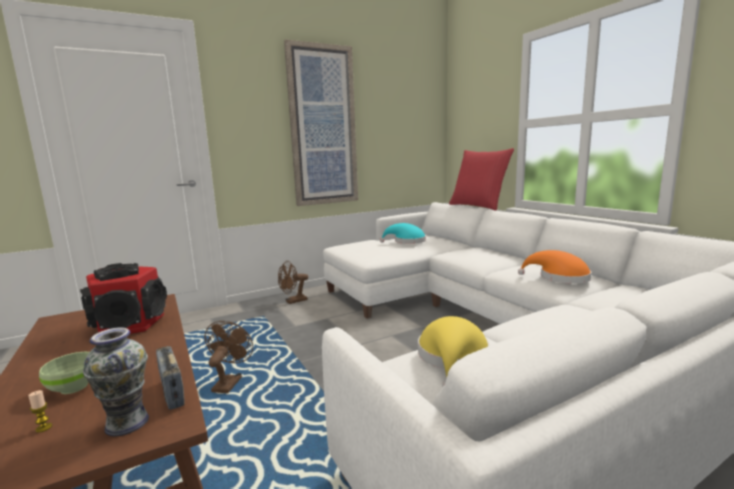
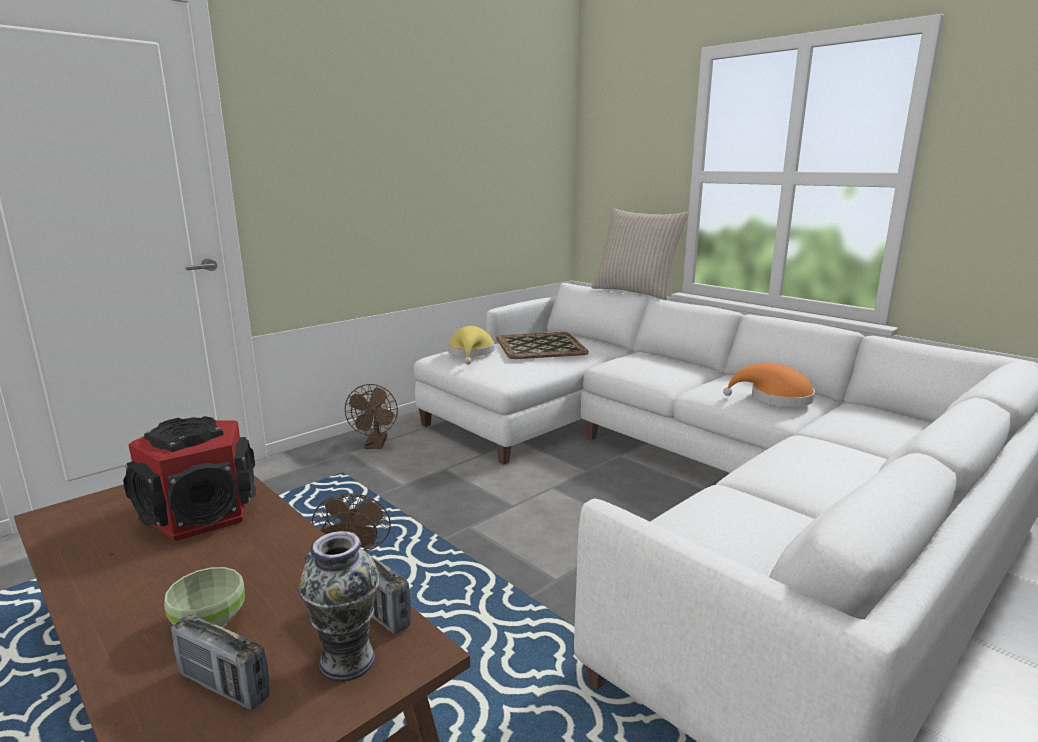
camera: 15 degrees left, 5 degrees up
(44, 428) = (224, 686): candle -> radio
(293, 301) = (375, 445): brown fan -> brown fan turned 45 degrees counterclockwise
(322, 126) = (407, 168): picture -> none
(407, 241) = (541, 346): turquoise hat -> tray
(452, 358) = (721, 522): yellow hat -> yellow hat (471, 353)
(478, 206) = (635, 292): red pillow -> beige pillow

